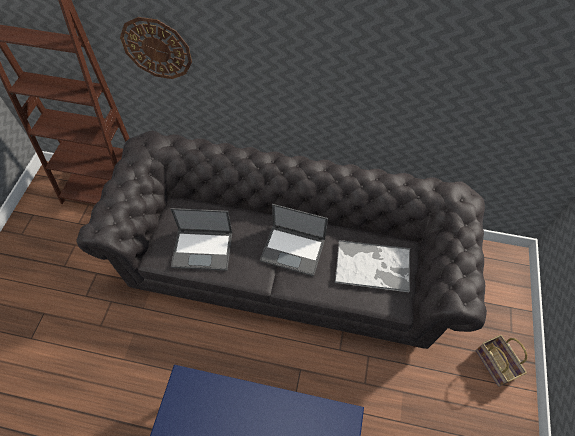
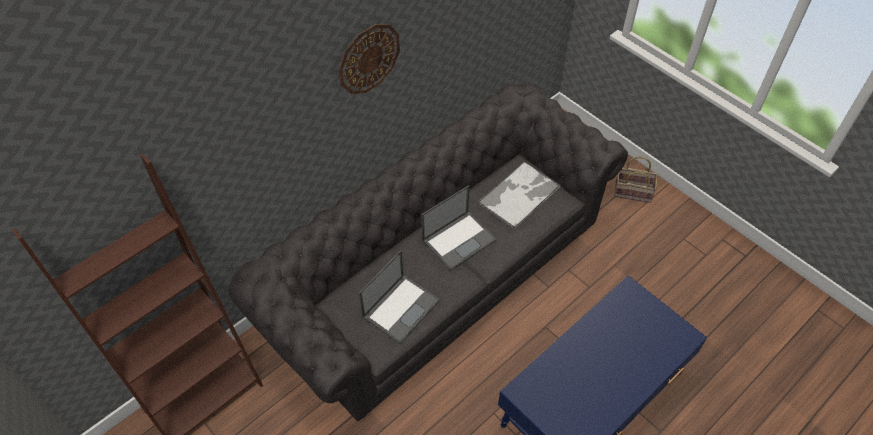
camera: 55 degrees left, 5 degrees down
(156, 48) = (238, 164): wall clock -> wall clock (369, 58)

